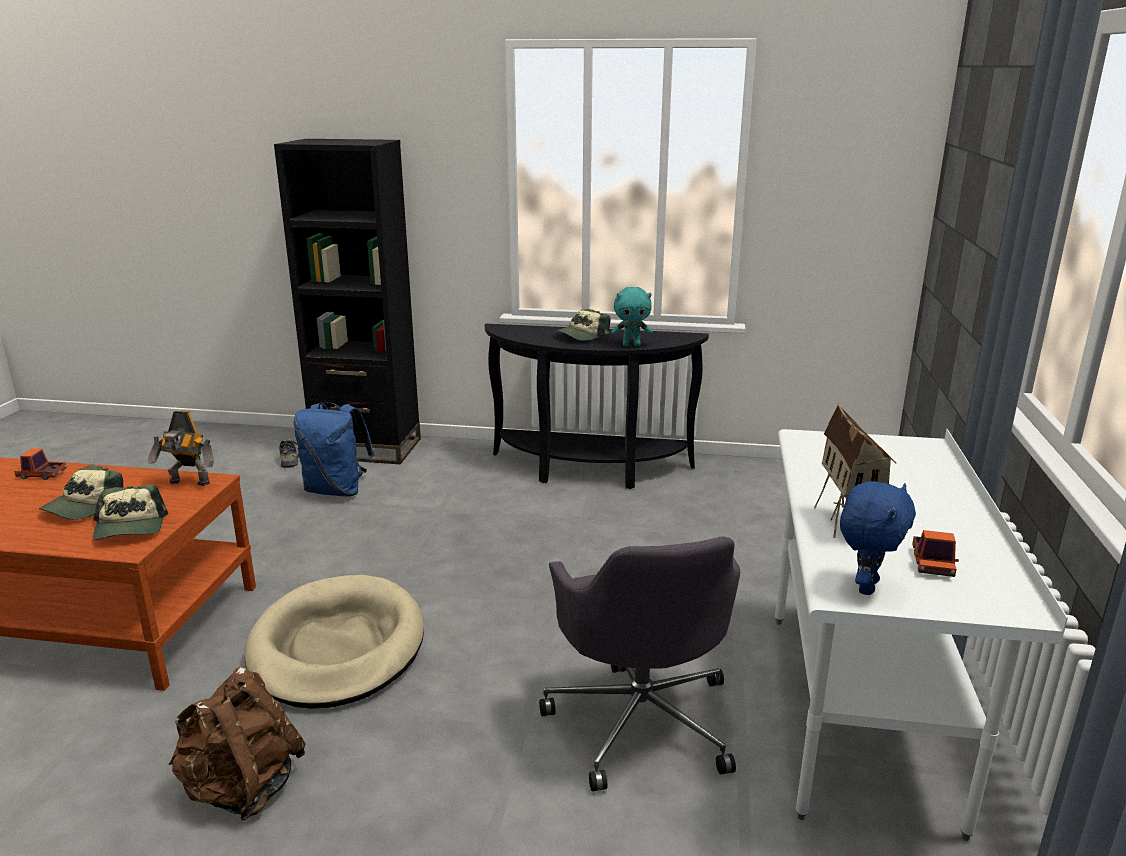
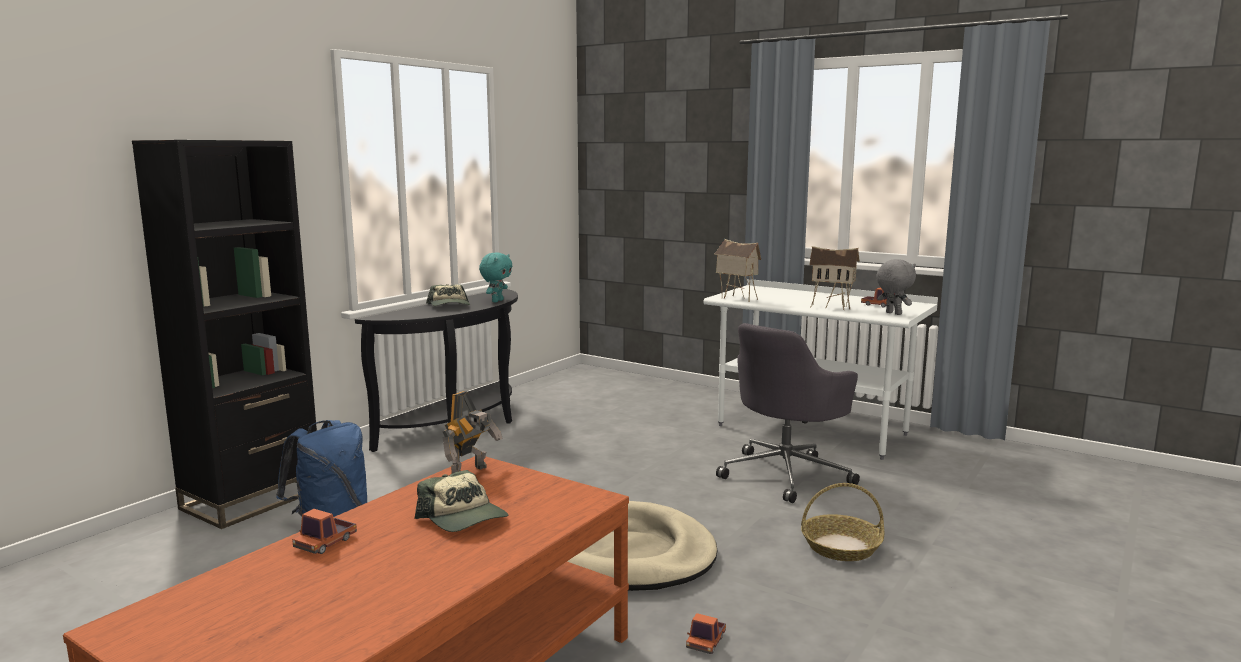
camera: 65 degrees left, 10 degrees down
(130, 527) = (548, 497): cap -> none
(161, 742) = (706, 641): none -> toy truck
(242, 788) = (787, 607): brown backpack -> none
(291, 458) = (198, 539): shoe -> none
(420, 813) = (841, 547): none -> basket
(641, 719) = (786, 474): grey office chair -> grey office chair turned 120 degrees clockwise
(807, 448) = (736, 298): none -> toy house
(865, 586) = (892, 313): blue plush toy -> grey plush toy

